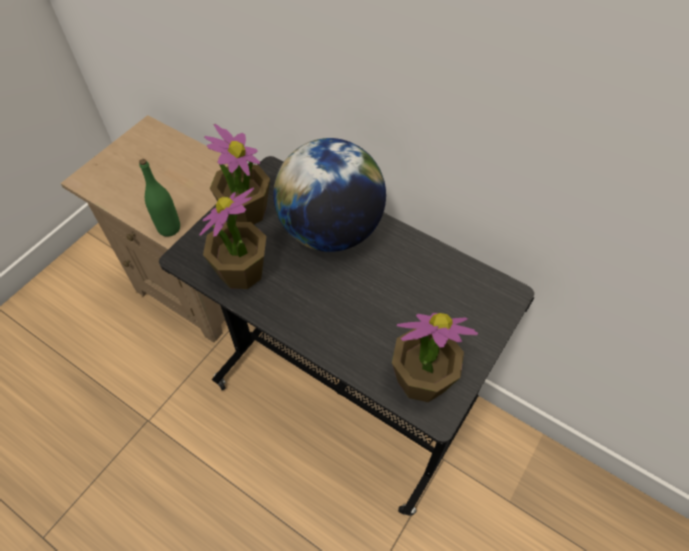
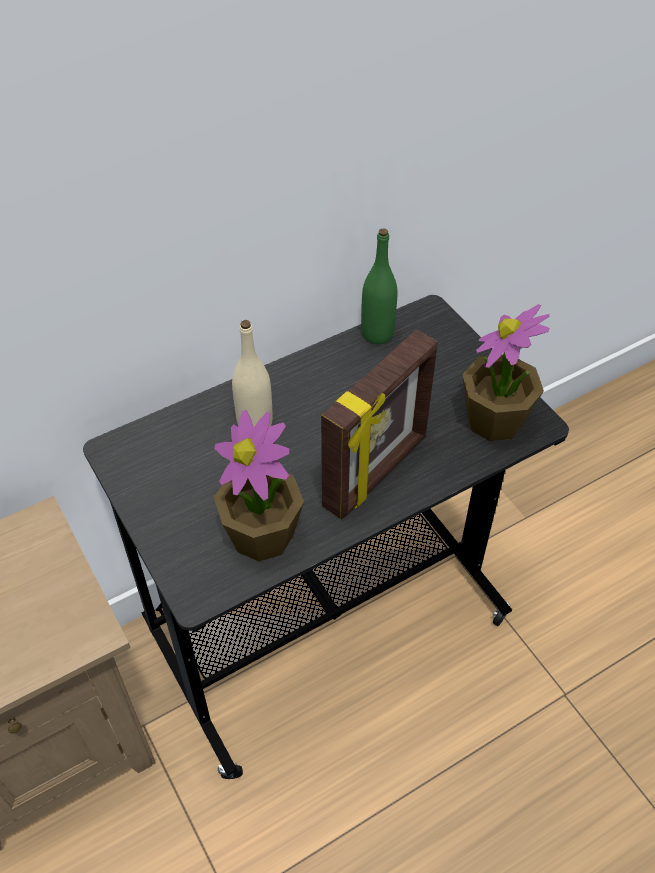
camera: 65 degrees left, 5 degrees down
(169, 228) = (79, 636): green bottle -> green bottle (377, 334)
(245, 211) = (164, 500): potted plant -> none
(326, 317) = (377, 472): none -> picture frame
(330, 230) = (255, 424): globe -> beige bottle

